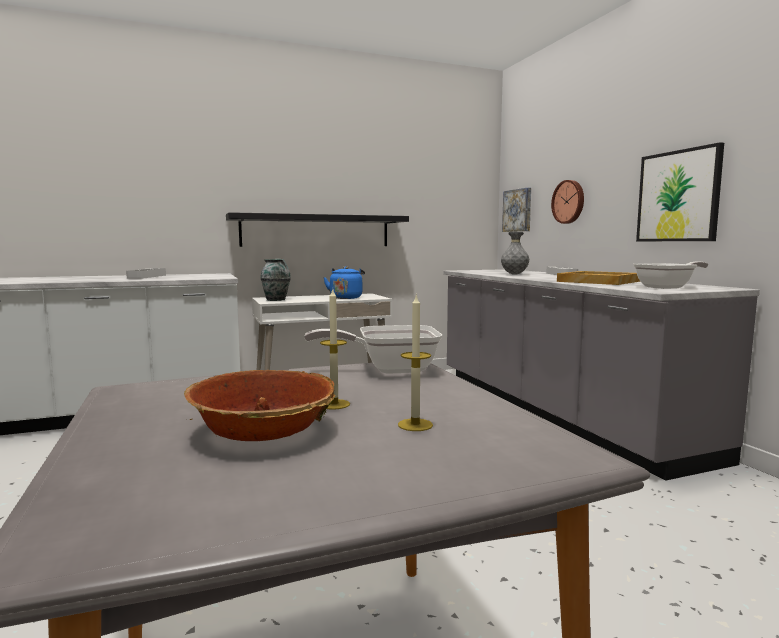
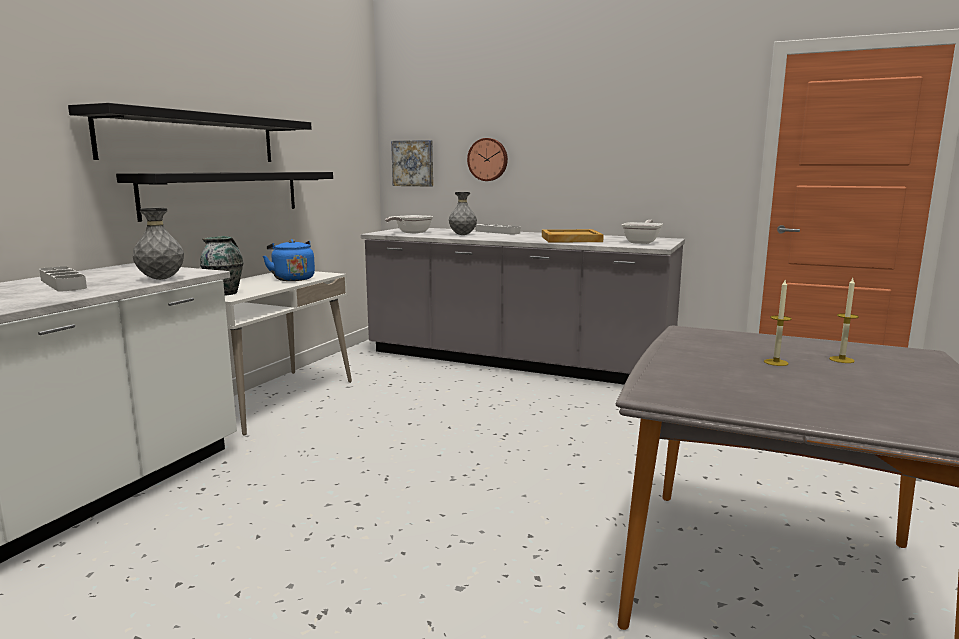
camera: 45 degrees left, 5 degrees up
(187, 278) = (161, 279): none -> grey vase
(263, 431) = (821, 384): bowl -> none
(290, 191) = (192, 138): none -> black shelf
(389, 369) = (694, 336): frying pan -> frying pan (410, 233)
(678, 196) = (611, 164): picture -> none

